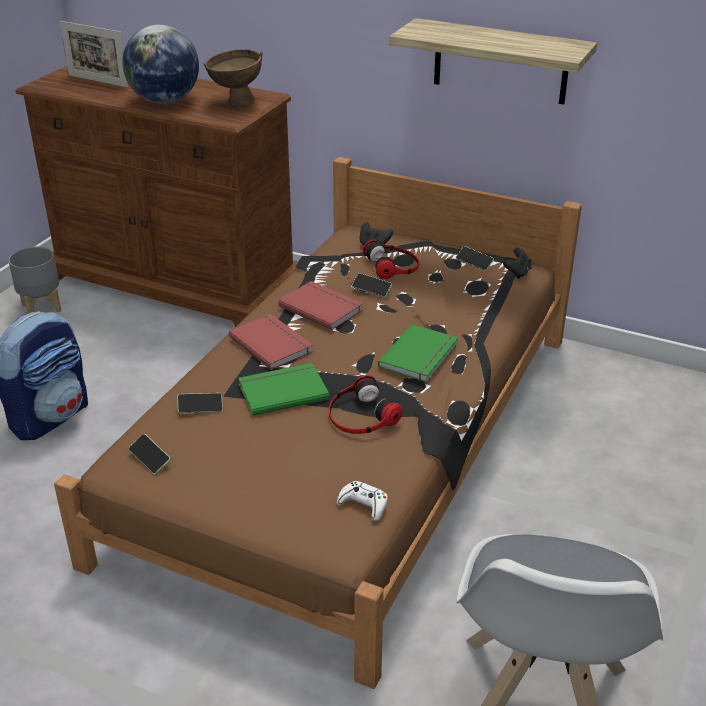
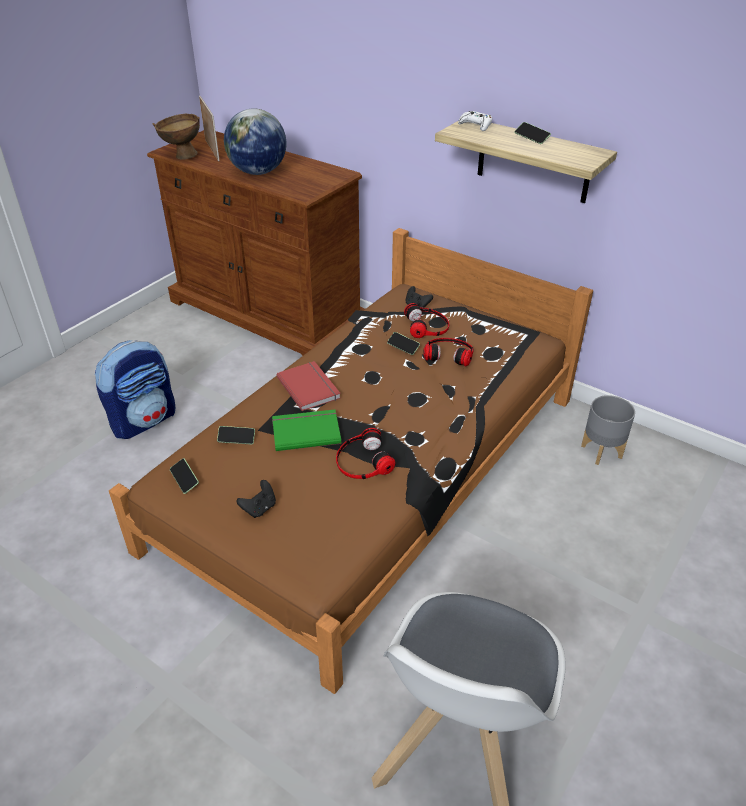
camera: 10 degrees right, 5 degrees up
(42, 308) = (161, 327): grey planter -> grey planter (602, 451)
(97, 81) = (212, 150): picture frame -> picture frame turned 150 degrees counterclockwise
(235, 102) = (313, 177): brown bowl -> brown bowl (181, 156)
(322, 307) = (358, 358): red book -> none
(363, 505) = (342, 544): white game controller -> white game controller (475, 125)
(421, 356) = (427, 413): green book -> none
(427, 292) = (449, 354): none -> headphones
(474, 263) = (496, 330): phone -> phone (531, 138)
(517, 273) = (531, 343): black game controller -> black game controller (259, 508)

